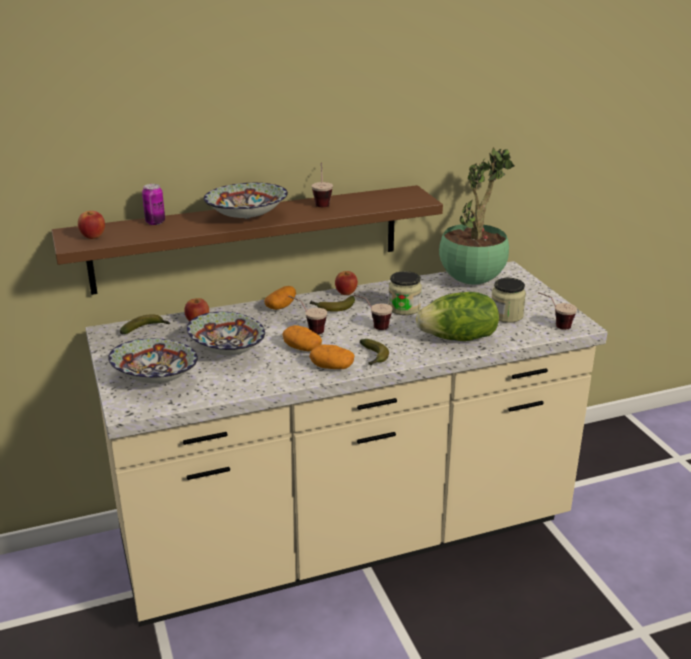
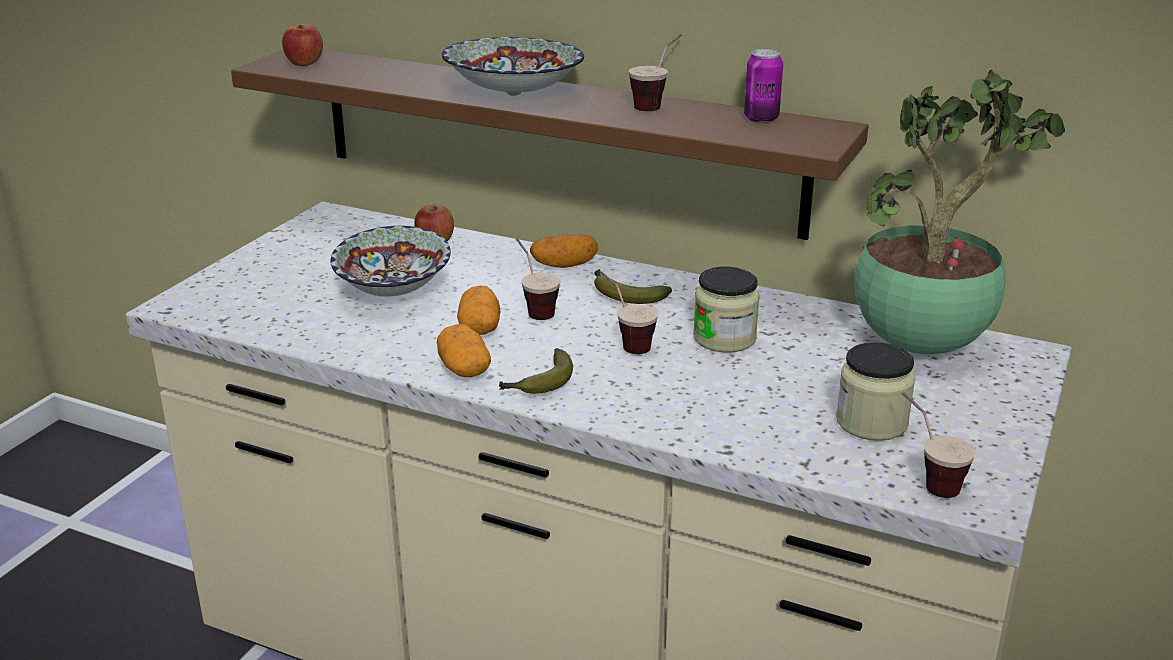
camera: 45 degrees right, 0 degrees up
(146, 329) = (367, 228): banana -> none
(154, 379) = (261, 287): bowl -> none
(155, 222) = (403, 68): can -> can (761, 118)
(346, 293) = (684, 283): apple -> none
(459, 338) = (717, 418): lettuce -> none

